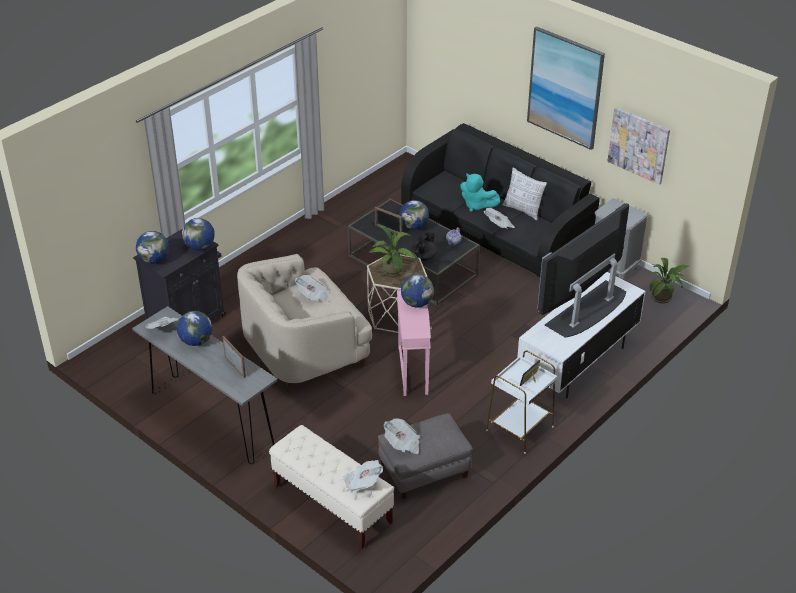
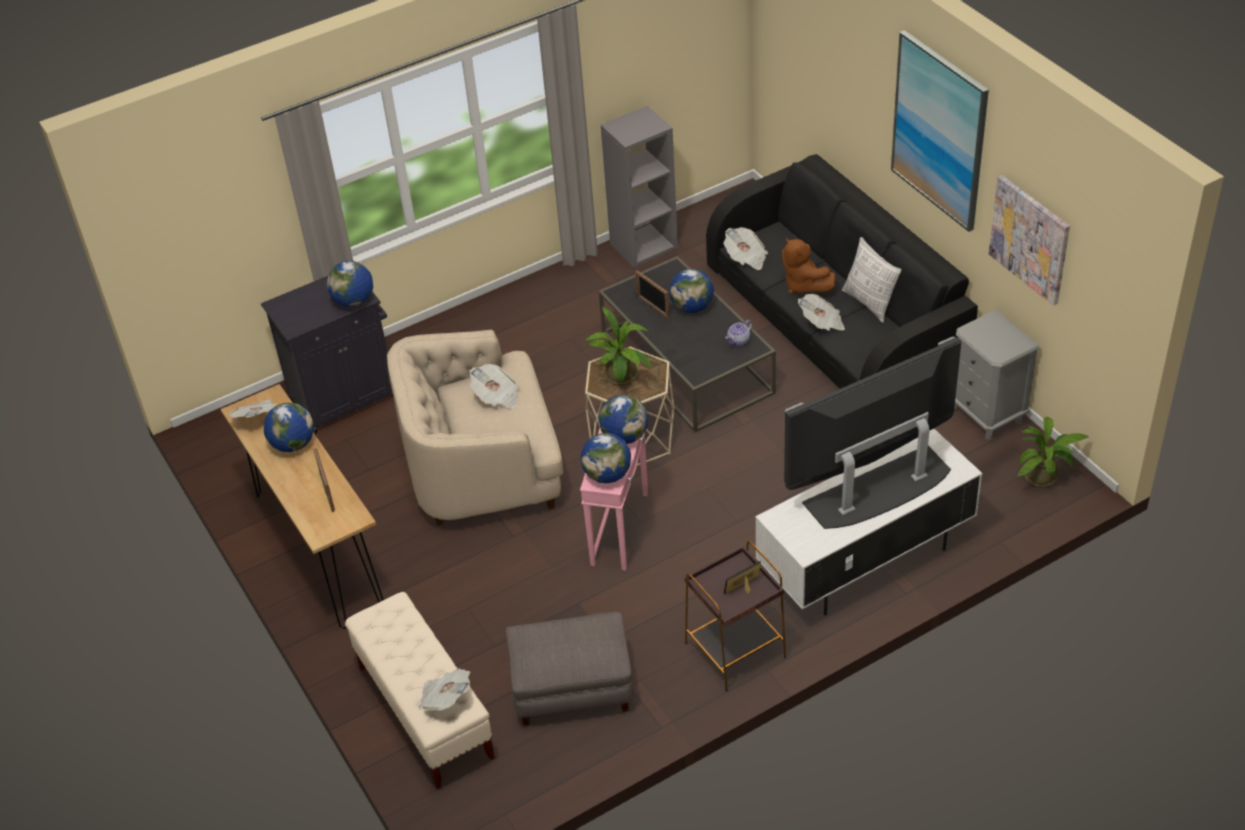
camera: 20 degrees right, 5 degrees up
(154, 260) = (286, 312): globe -> globe (607, 475)
(212, 419) = (319, 550): grey console table -> brown console table
(352, 200) = (644, 245): none -> grey bookcase
(402, 444) = (530, 649): newspaper -> newspaper (746, 258)
(424, 257) = (685, 358): black teapot -> none
(477, 205) = (803, 285): turquoise plush toy -> brown plush toy
(519, 428) = (734, 650): white side table -> brown side table

